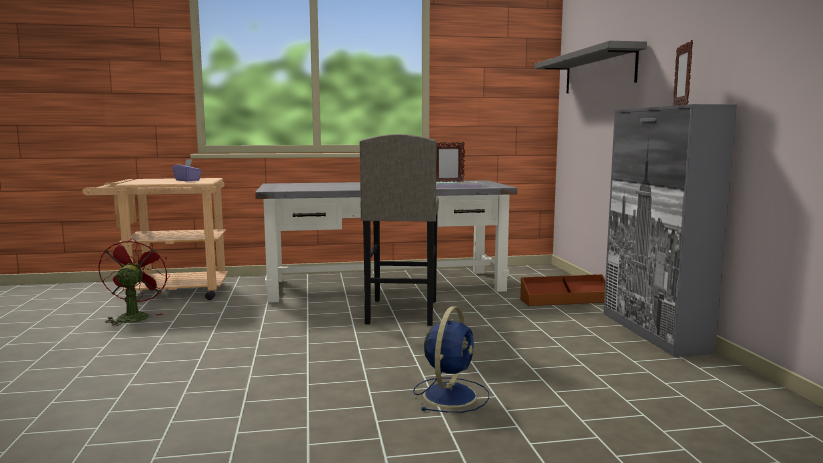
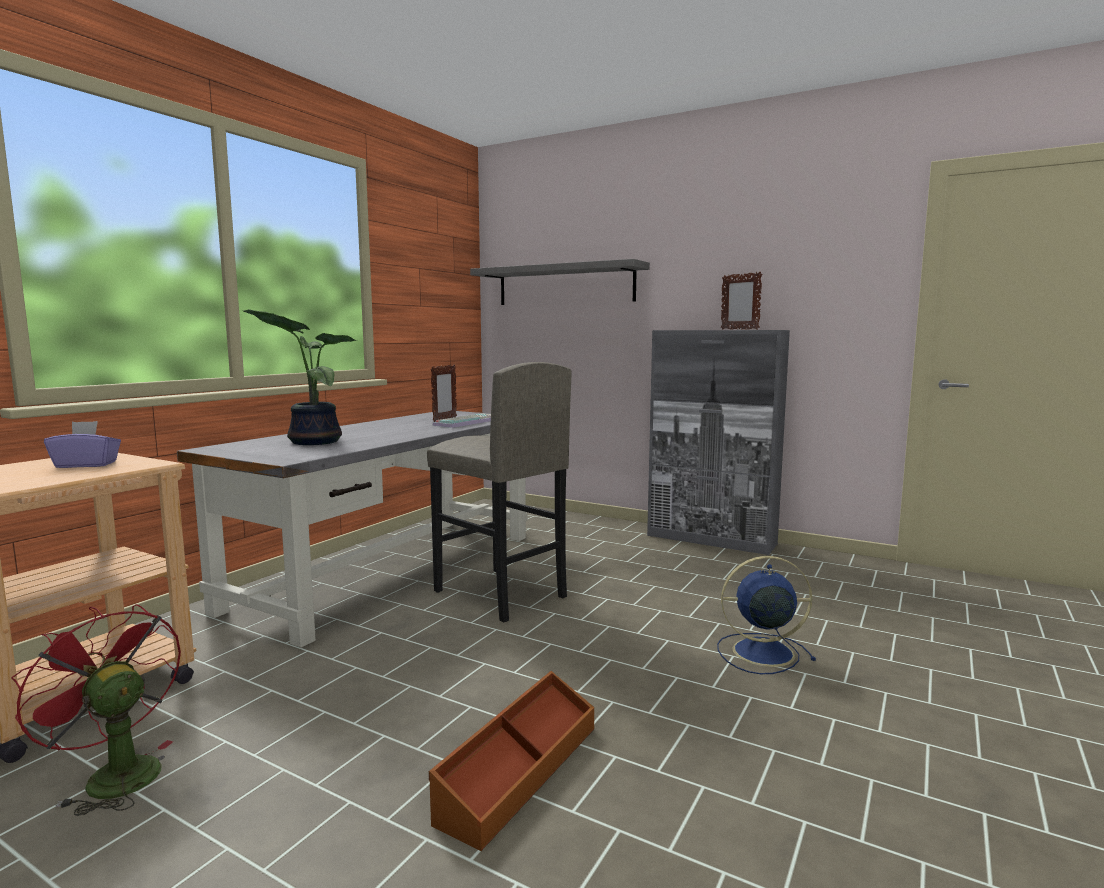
camera: 50 degrees left, 0 degrees up
(322, 185) = (312, 441): none -> potted plant
(450, 394) = (760, 652): blue fan -> blue fan turned 60 degrees counterclockwise
(565, 300) = (591, 532): brown storage box -> brown storage box (519, 771)

